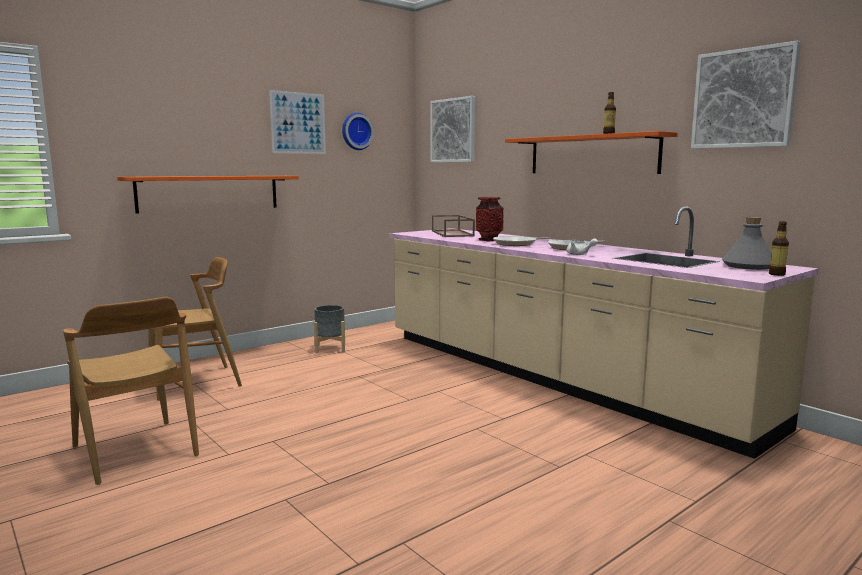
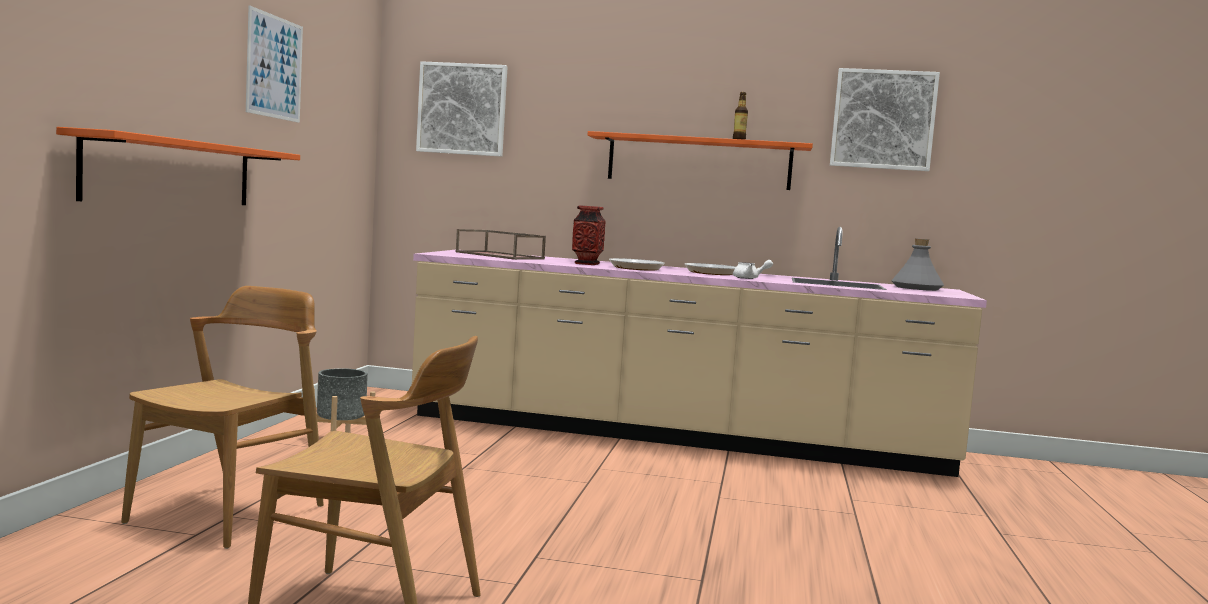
camera: 40 degrees left, 5 degrees down
(356, 131) = (328, 92): wall clock -> none
(777, 274) = (962, 294): bottle -> none

